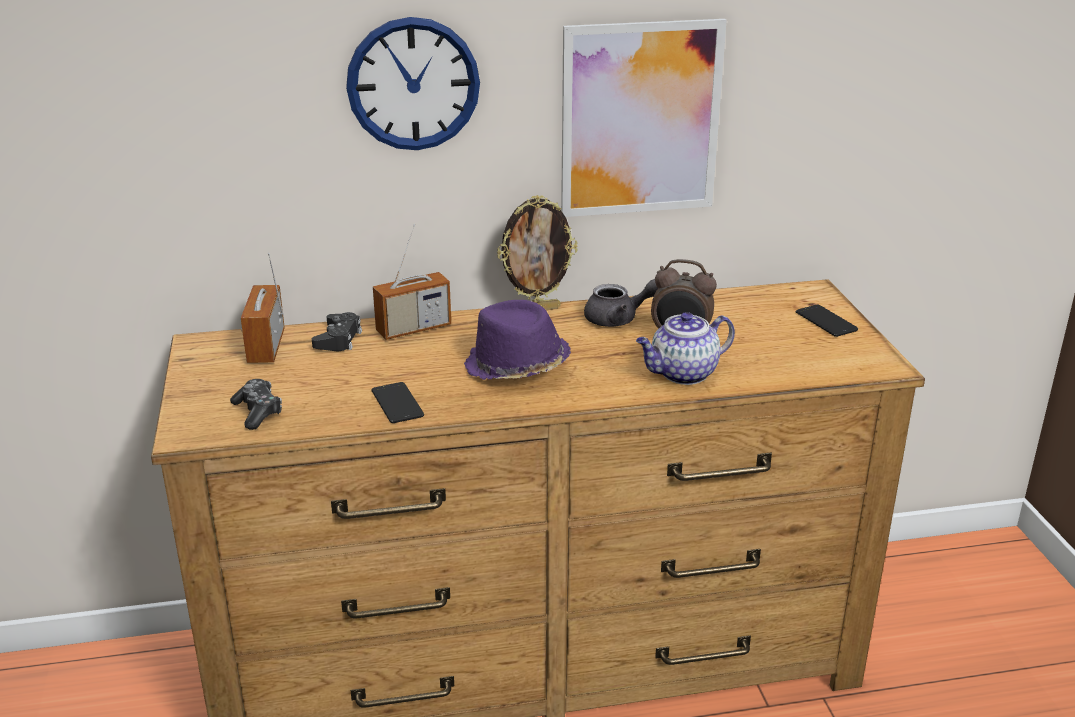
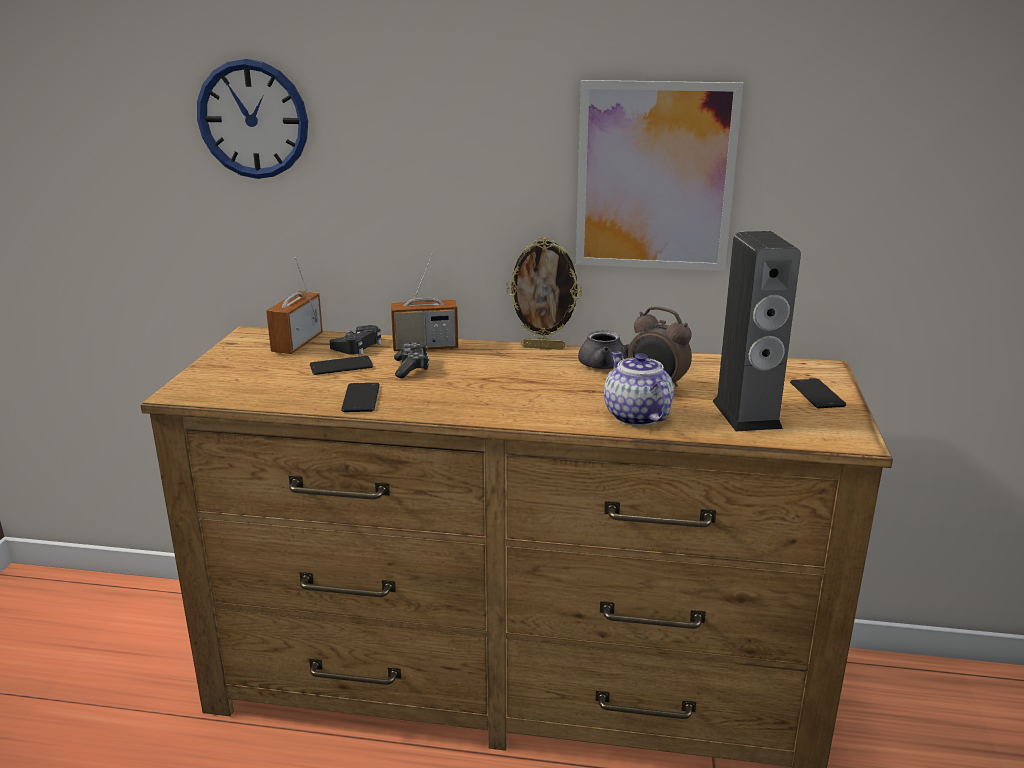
camera: 20 degrees right, 5 degrees down
(258, 412) = (246, 387): game controller -> game controller (411, 368)
(342, 368) = (341, 366): none -> phone
(413, 84) = (443, 126): wall clock -> wall clock (253, 119)
(516, 367) = (486, 387): purple hat -> none
(682, 374) = (635, 416): teapot -> teapot turned 75 degrees clockwise
(779, 354) = (746, 414): none -> speaker

